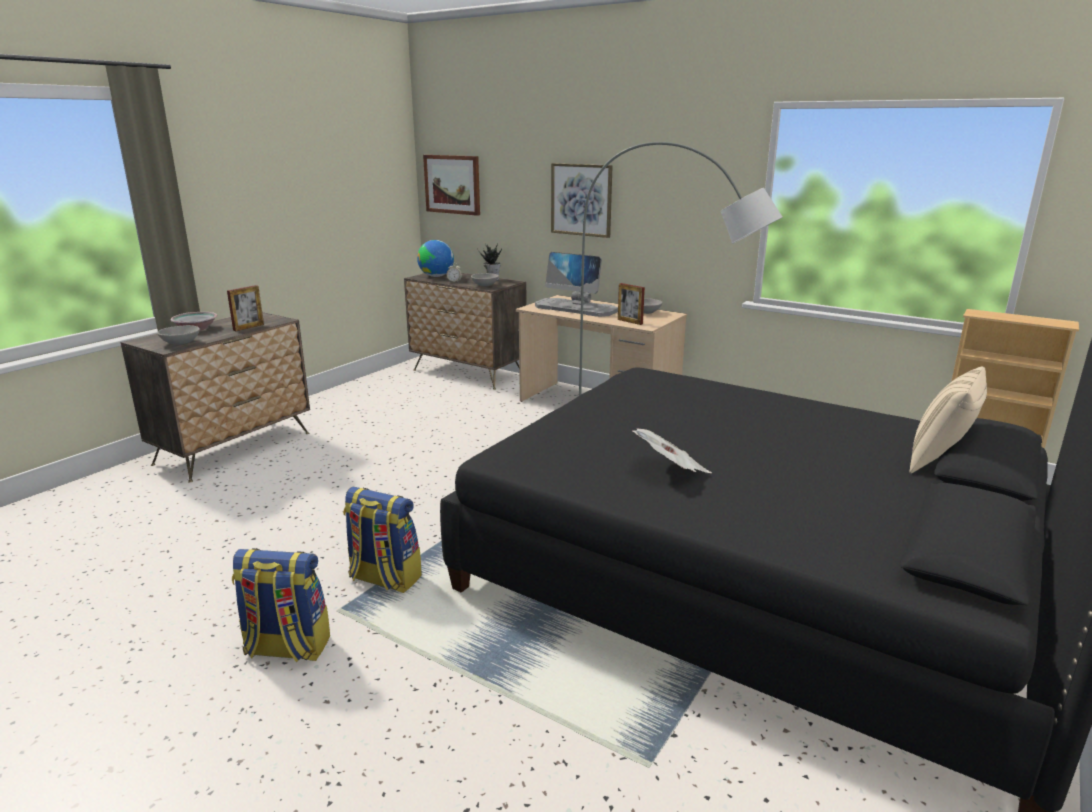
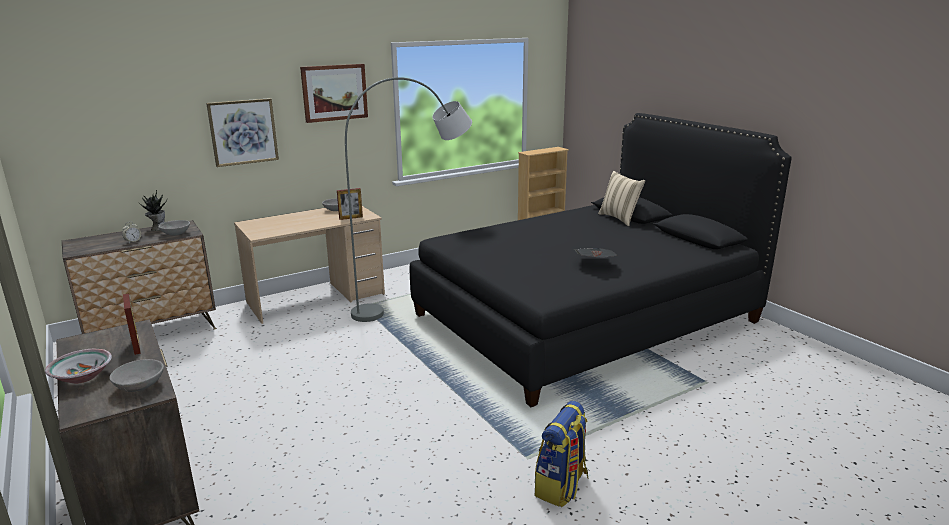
camera: 65 degrees left, 0 degrees up
(384, 579) = (499, 433): backpack -> none
(436, 276) = (92, 245): globe -> none
(452, 184) = (66, 141): picture -> picture (334, 92)
(576, 308) = (288, 224): monitor -> none

